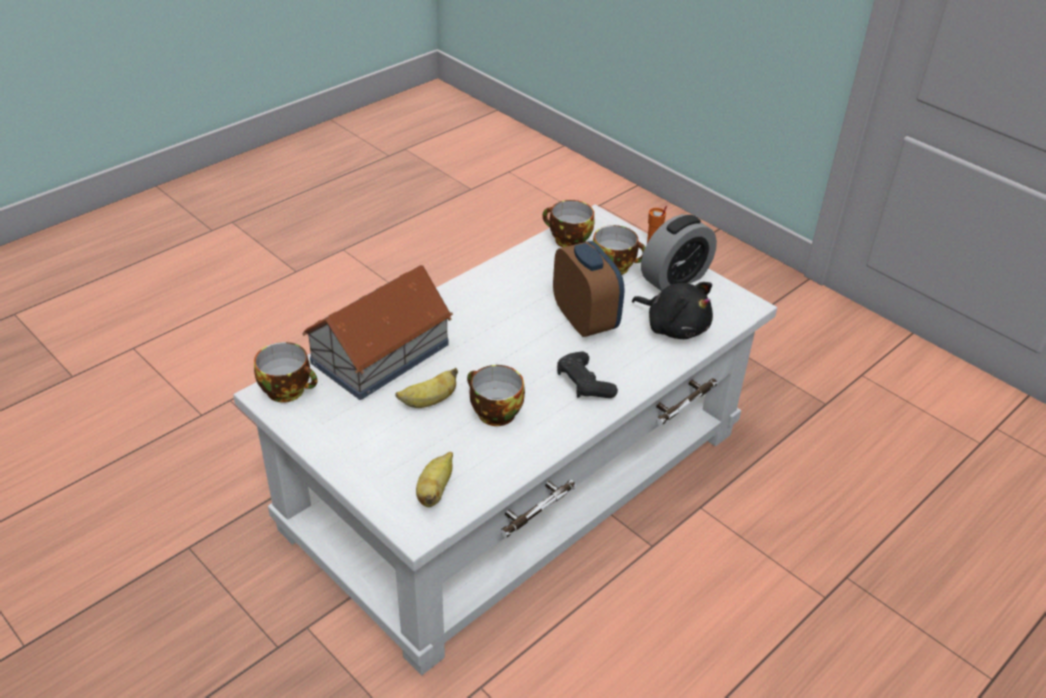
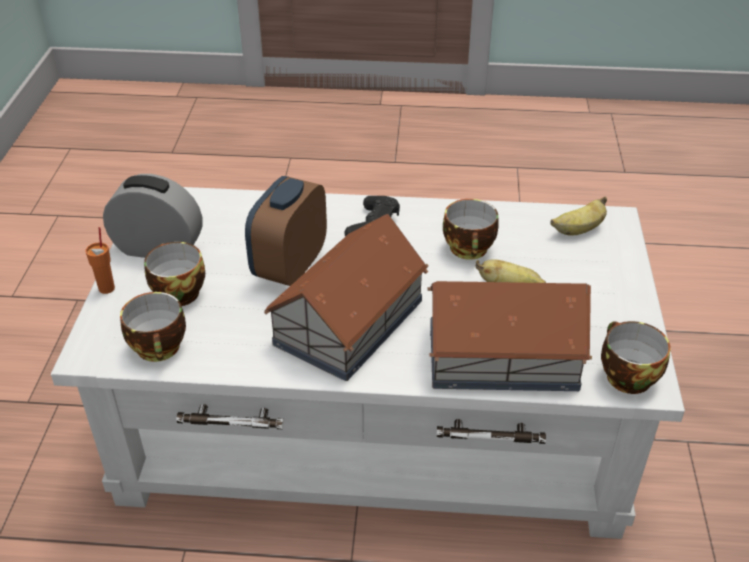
camera: 130 degrees left, 0 degrees up
(497, 313) = (347, 322): none -> toy house
(674, 327) = (237, 218): black plush toy -> none

